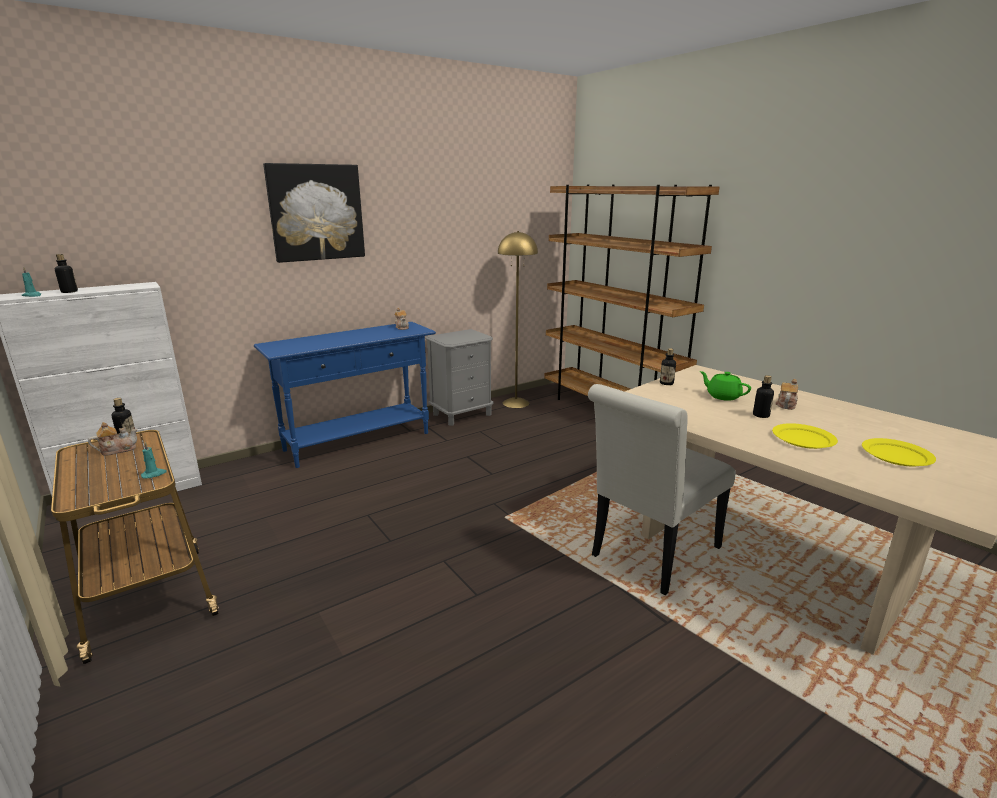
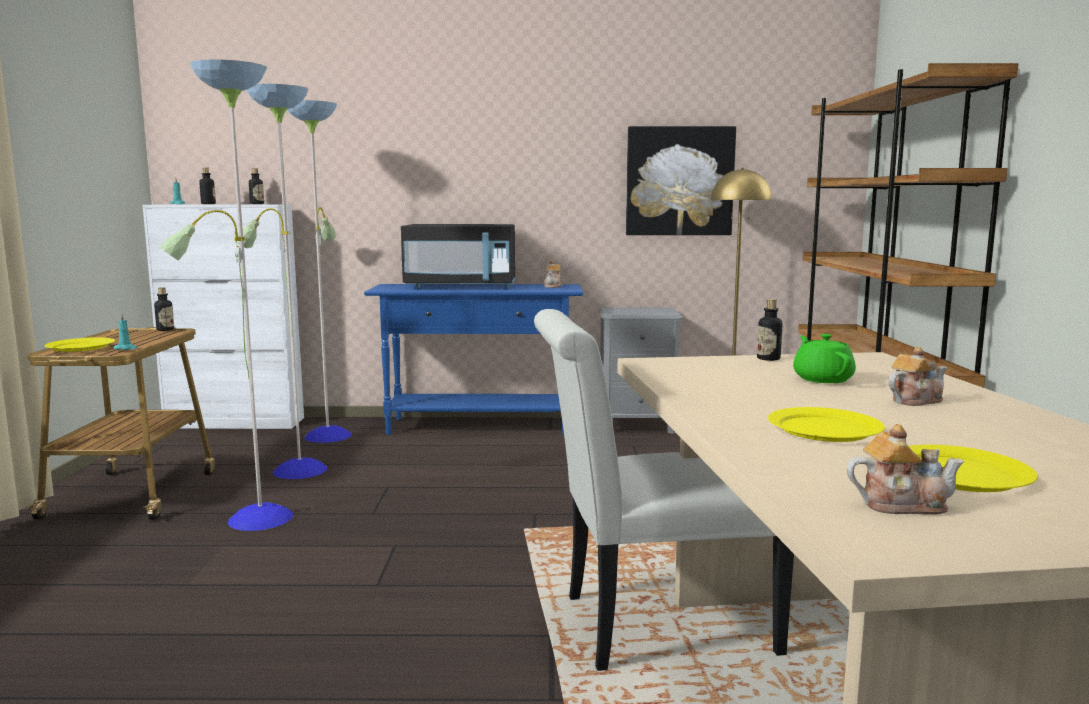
camera: 35 degrees right, 10 degrees down
(94, 485) = (81, 347): none -> yellow plate
(117, 450) = (144, 335): teapot -> teapot (901, 505)
(270, 523) = (296, 470): none -> floor lamp
(316, 212) = (466, 139): picture -> picture (679, 181)
(335, 338) = (461, 286): none -> black microwave
(761, 415) = (827, 401): bottle -> bottle (257, 204)

